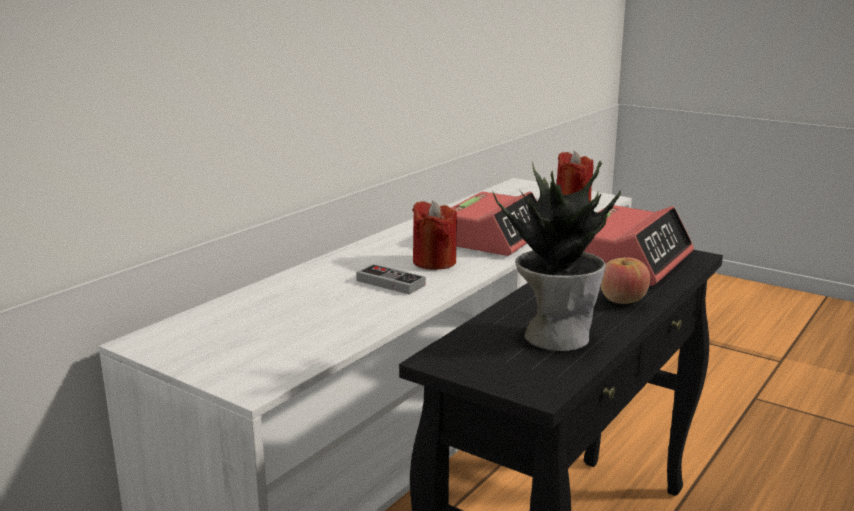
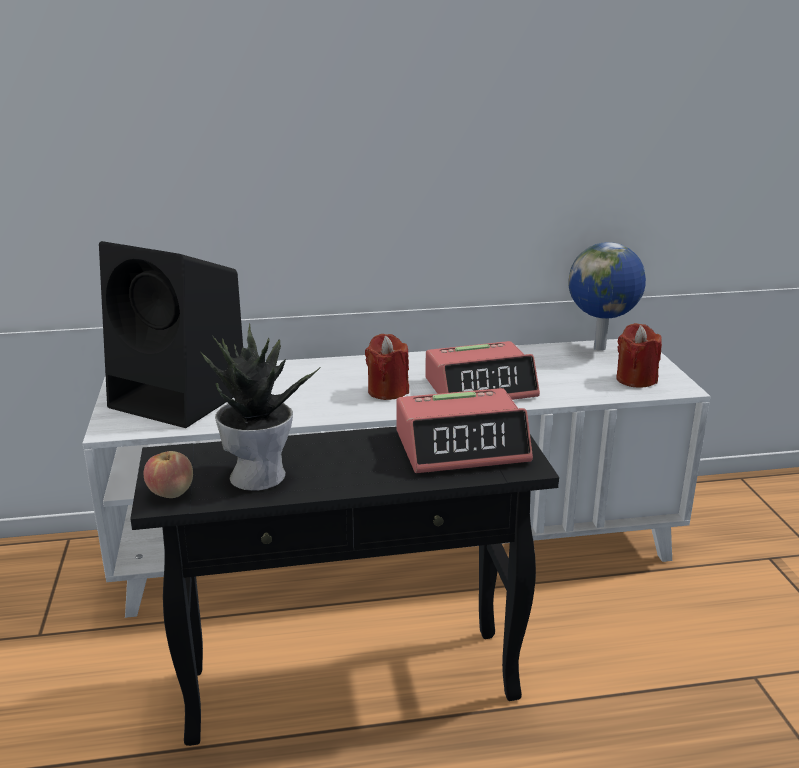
camera: 45 degrees right, 5 degrees up
(262, 333) = (182, 398): none -> black speaker
(390, 283) = (323, 395): game controller -> none
(506, 191) = (601, 348): none -> globe
(622, 300) = (367, 473): apple -> apple (170, 492)

